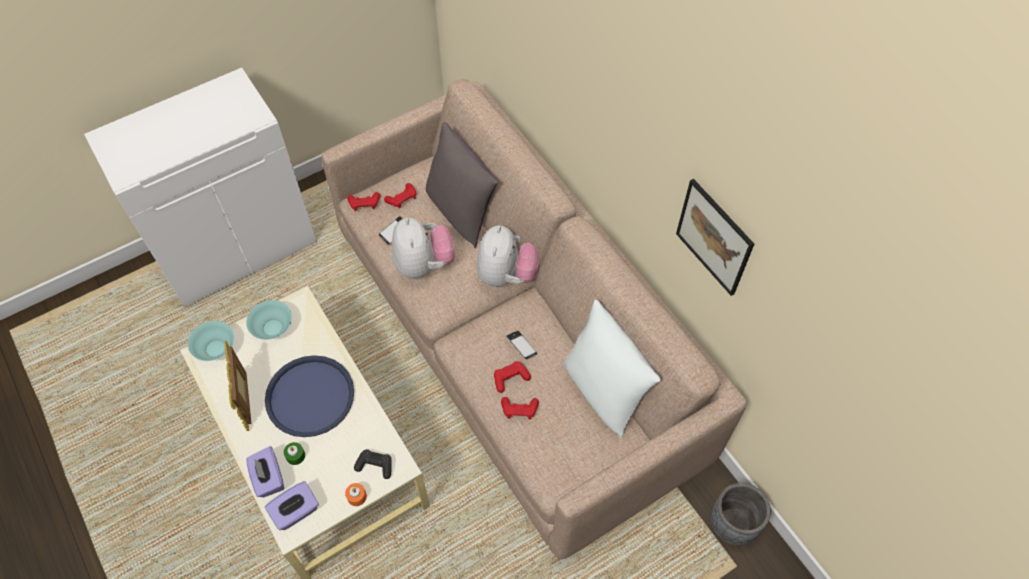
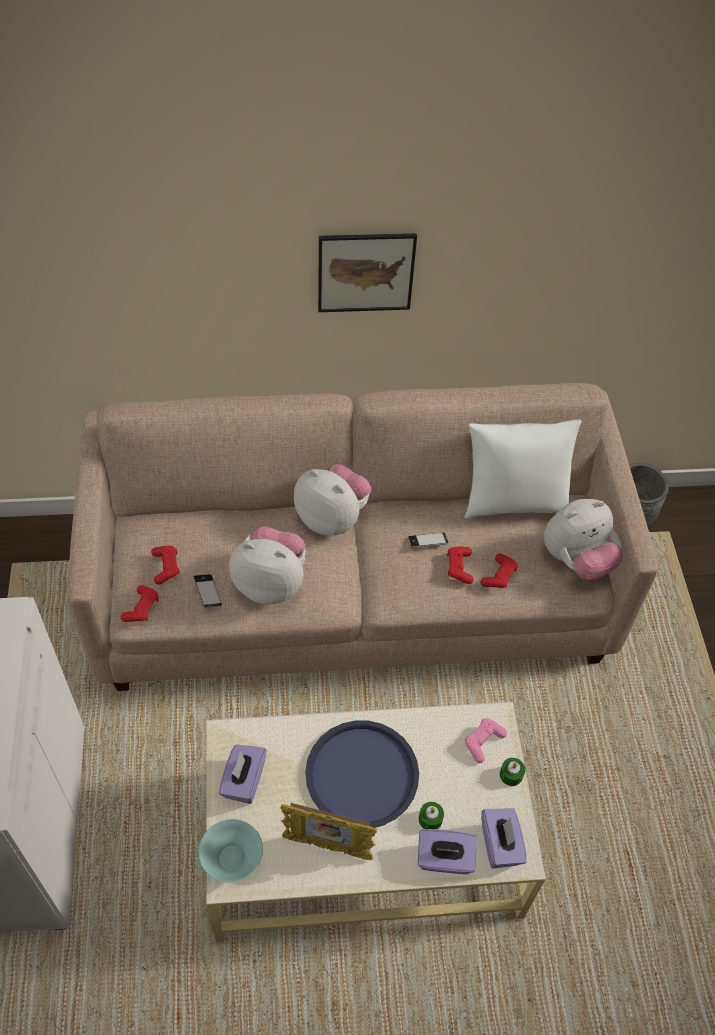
camera: 65 degrees left, 5 degrees down
(272, 328) = (243, 781): turquoise bowl -> purple tissue box
(356, 496) = (511, 774): orange candle -> green candle
(375, 465) = (483, 742): black game controller -> pink game controller
(461, 212) = (225, 520): grey pillow -> none
(574, 463) = (576, 560): none -> plush toy
(714, 237) = (519, 275): picture -> picture (365, 272)

